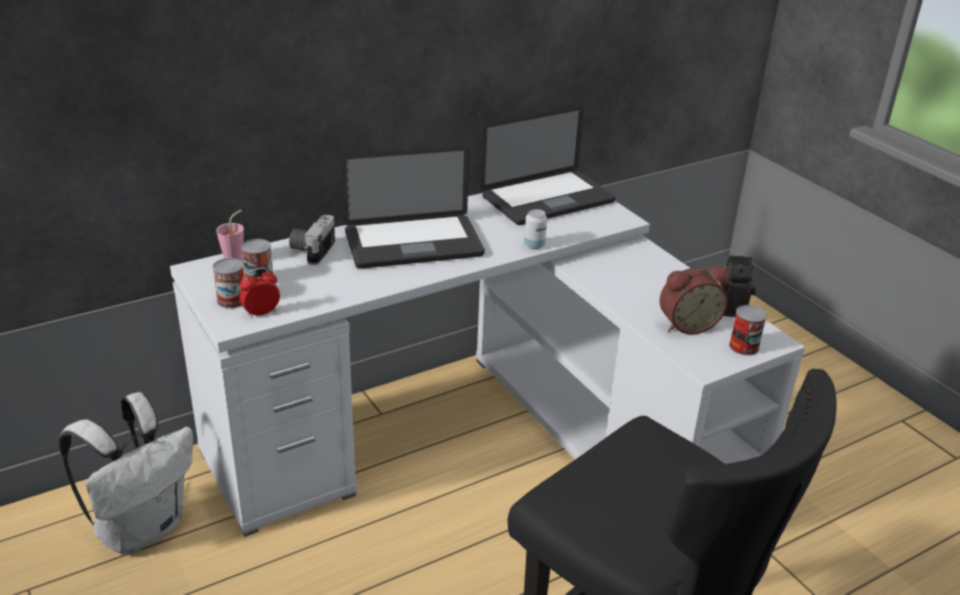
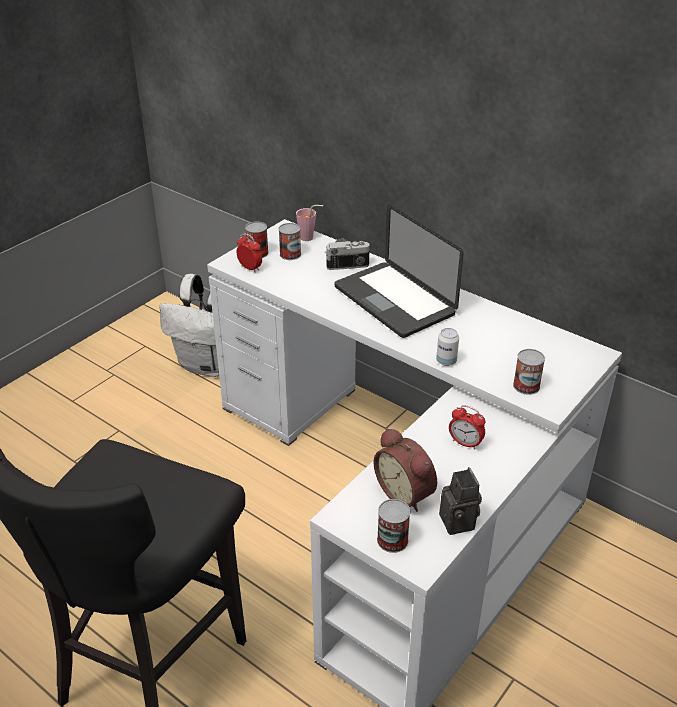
camera: 70 degrees right, 5 degrees up
(548, 199) = (543, 350): laptop -> none
(592, 221) = (526, 386): none -> can
(634, 278) = (465, 443): none -> alarm clock

